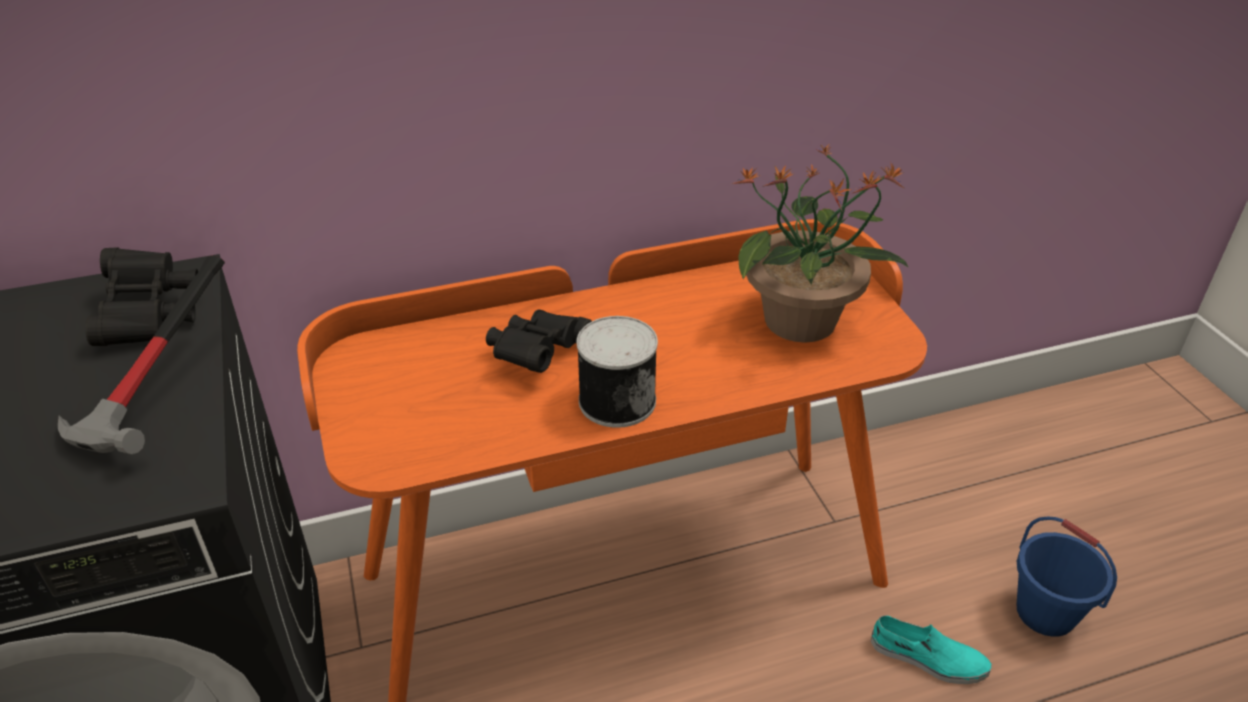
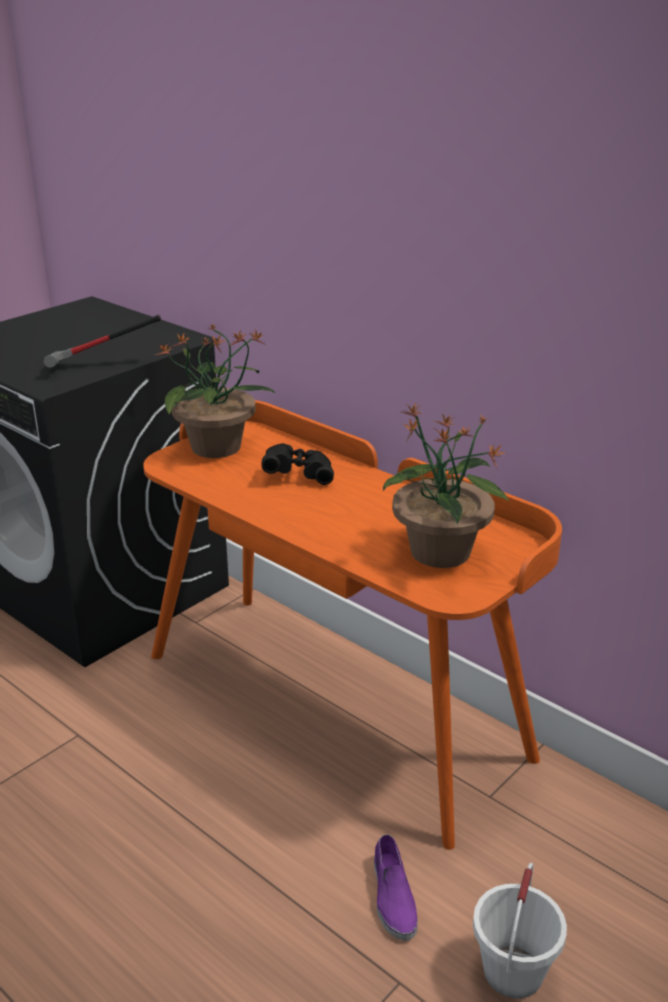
camera: 60 degrees right, 10 degrees down
(150, 316) = (154, 343): black binoculars -> none
(384, 396) = (218, 447): none -> potted plant
(616, 399) = (282, 511): can -> none
(928, 658) = (393, 896): turquoise shoe -> purple shoe
(1044, 612) = (512, 971): blue bucket -> white bucket

